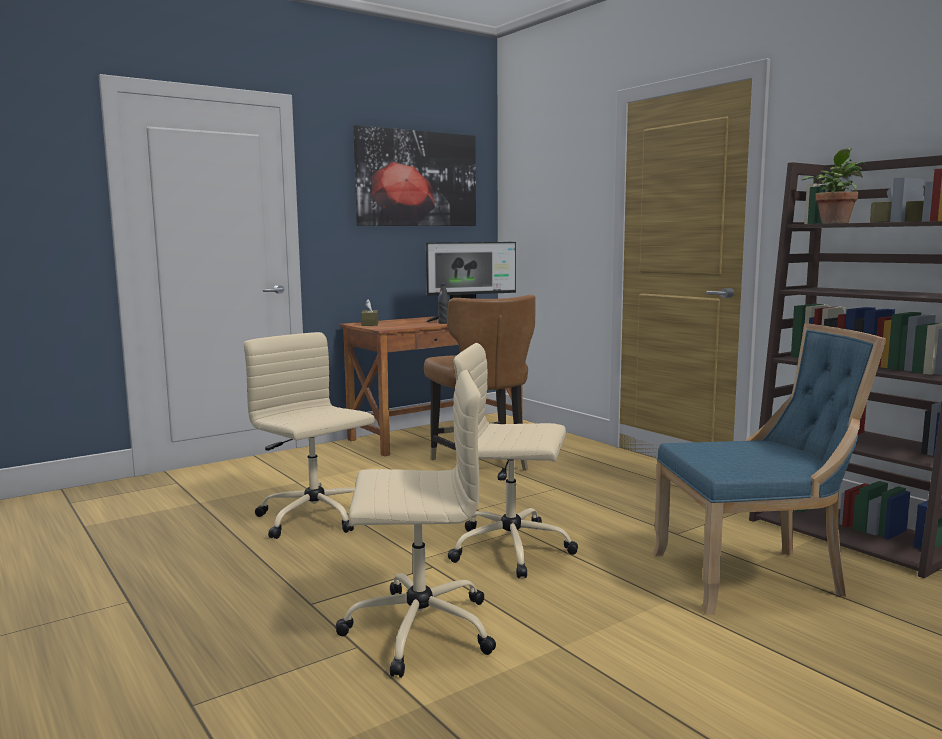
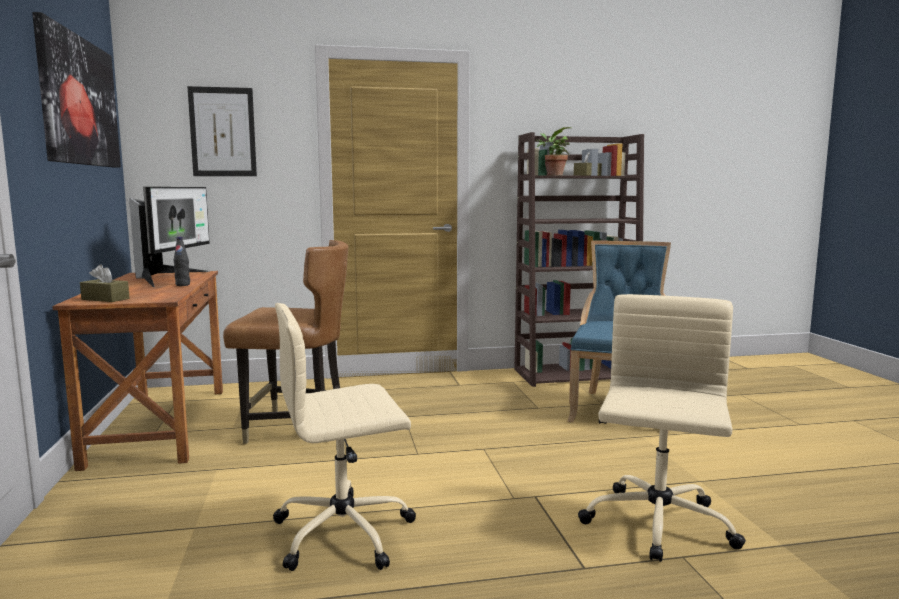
camera: 65 degrees left, 0 degrees up
(513, 549) = (522, 459): beige office chair -> none
(551, 190) = (223, 132): none -> picture

